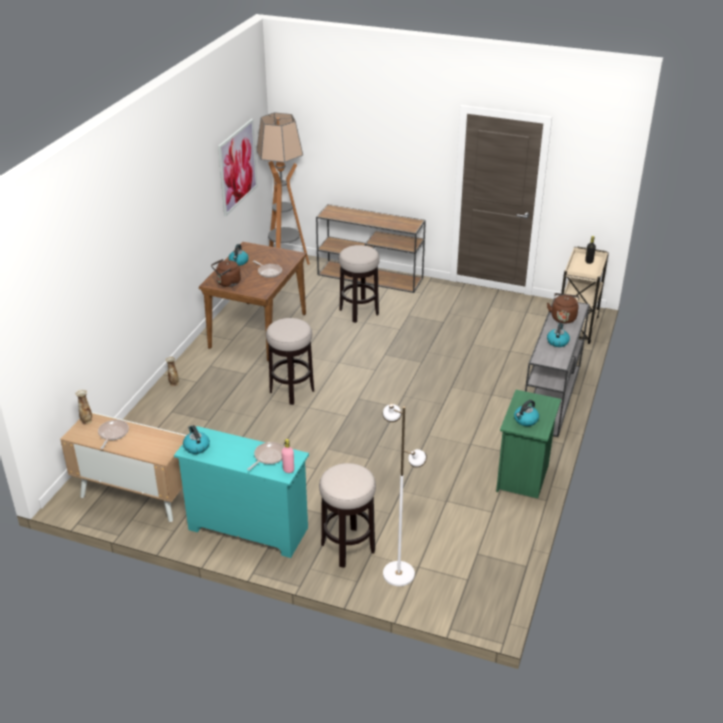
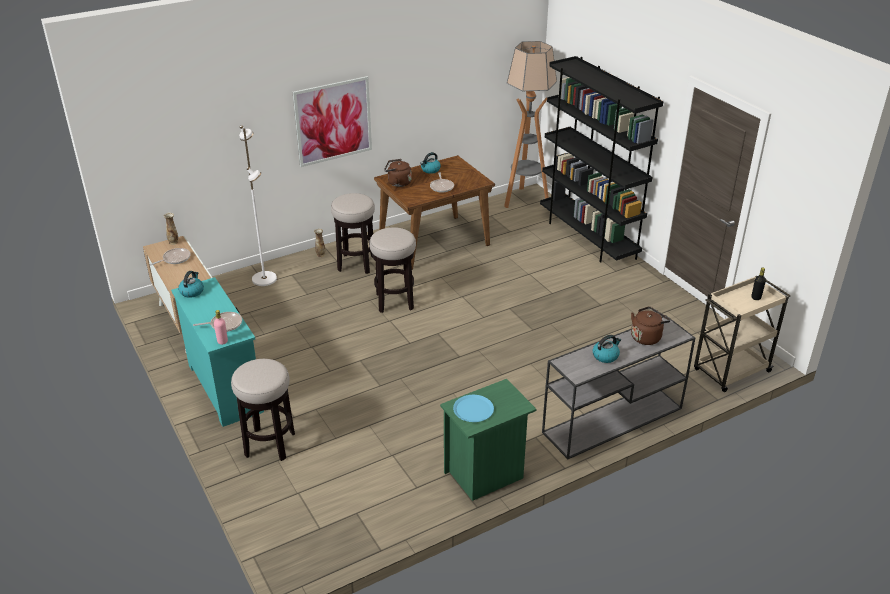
camera: 40 degrees right, 0 degrees up
(237, 167) = (479, 83): picture -> picture (333, 121)
(359, 312) = (535, 263): stool -> stool (356, 264)
(371, 276) = (588, 238): brown console table -> black bookcase
(399, 573) = (277, 488): white floor lamp -> white floor lamp (265, 279)
(525, 420) = (473, 409): kettle -> blue plate

